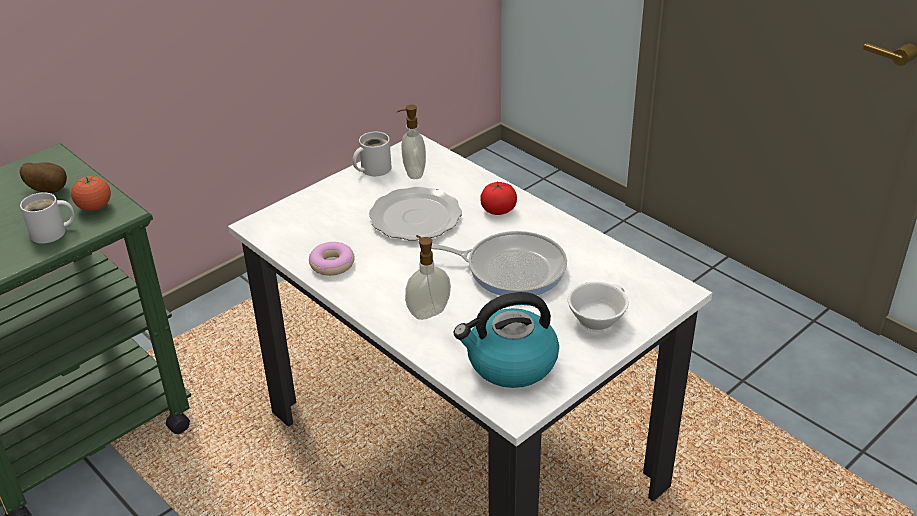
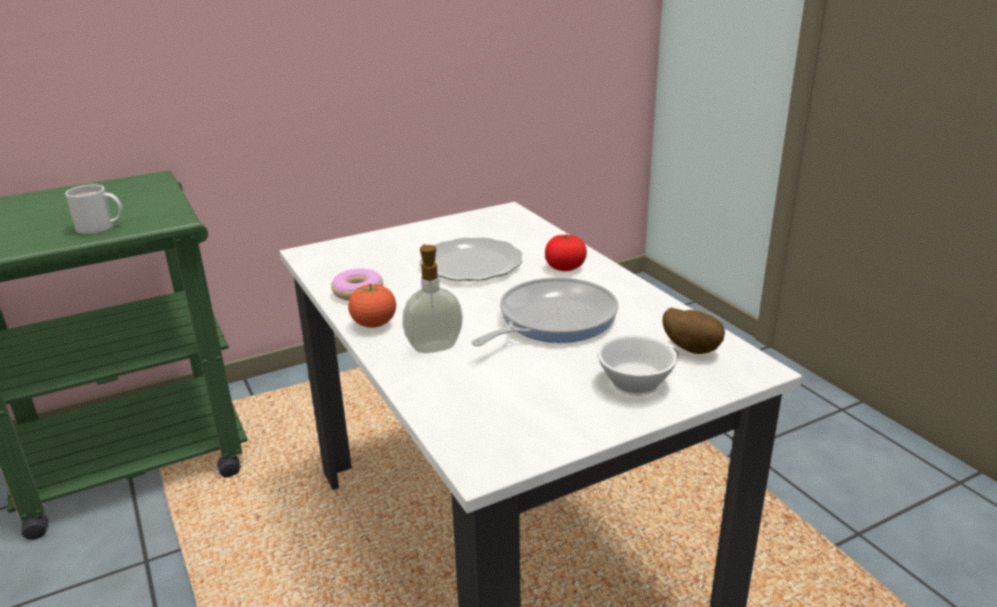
camera: 15 degrees right, 10 degrees down
(49, 190) = (128, 199): potato -> potato (691, 349)
(95, 207) = (154, 214): tomato -> tomato (374, 324)
(373, 169) = (451, 223): white mug -> none
(413, 173) = (490, 229): soap dispenser -> none
(510, 269) = (552, 320): frying pan -> frying pan turned 75 degrees counterclockwise
(510, 363) = (503, 413): kettle -> none

